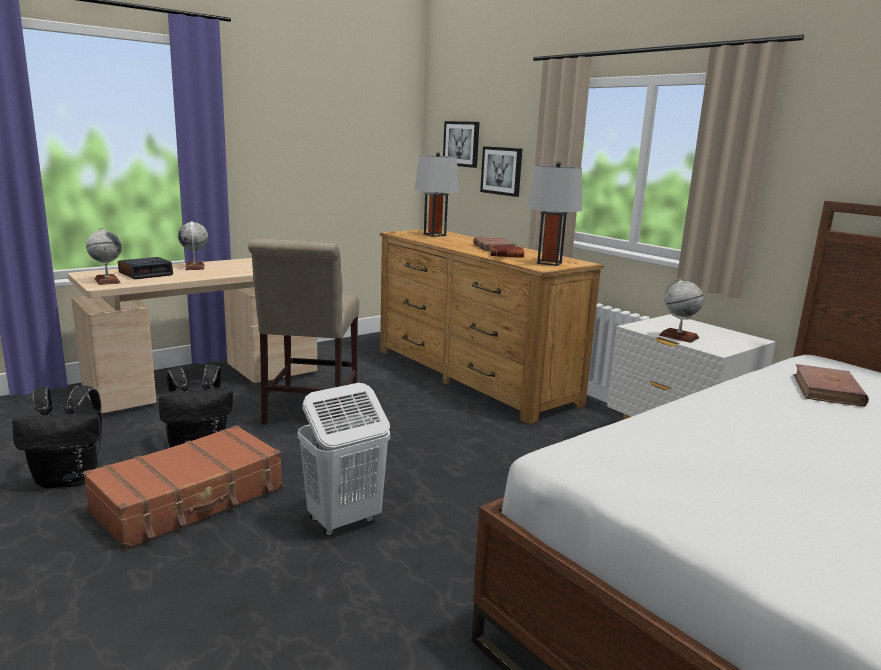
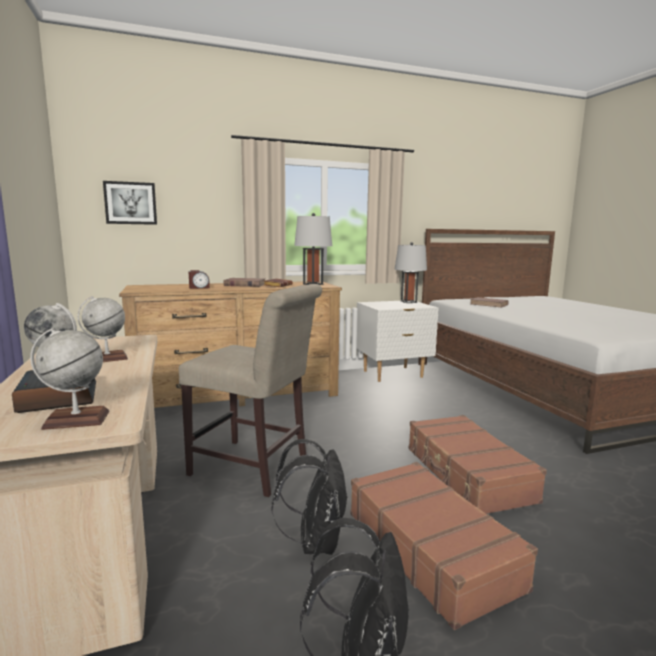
camera: 70 degrees left, 5 degrees down
(343, 520) = (467, 474): white laundry basket -> brown suitcase
(434, 235) = (164, 287): grey table lamp -> grey table lamp (408, 302)
(445, 241) = (199, 288): none -> alarm clock
(502, 171) = (191, 226): picture -> none
(678, 336) = (402, 306): globe -> globe (107, 358)

